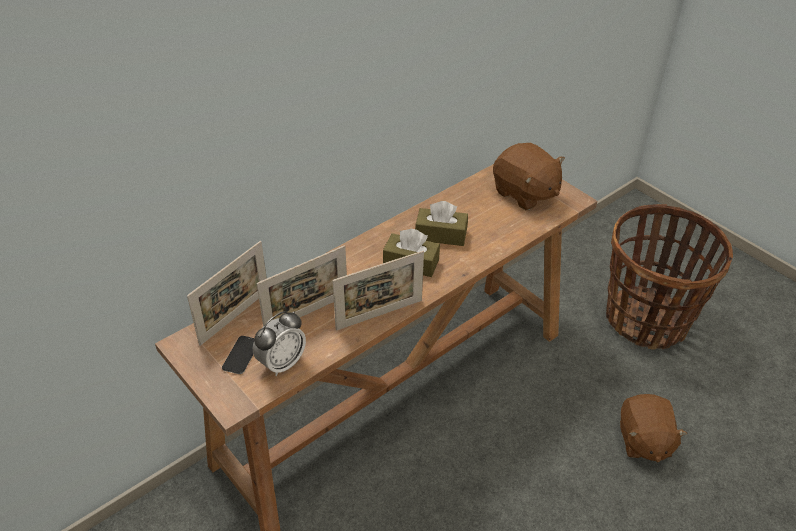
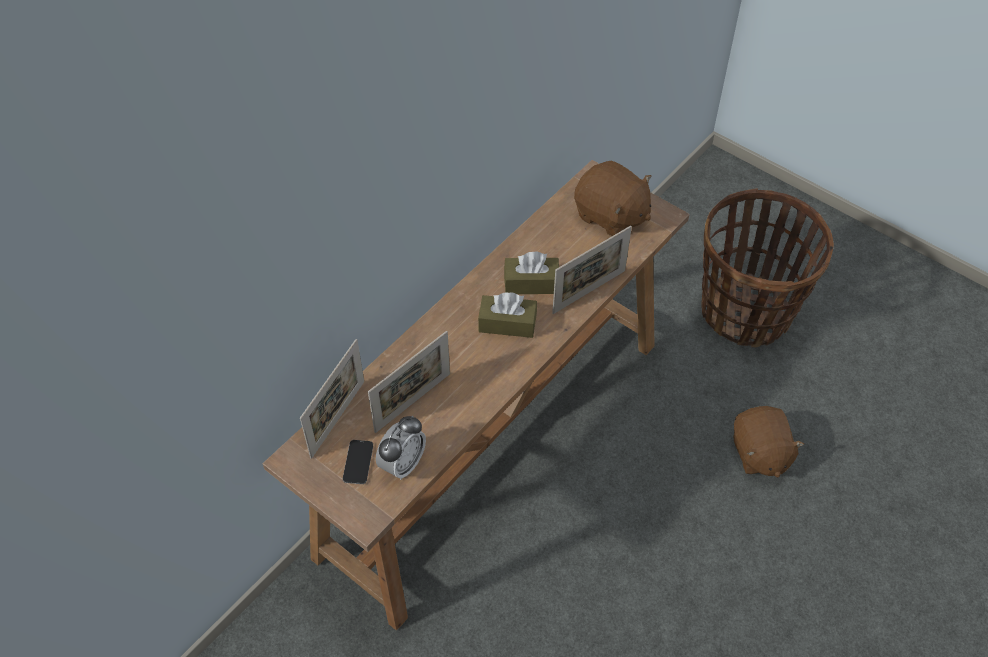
camera: 10 degrees left, 10 degrees up
(379, 315) = (489, 391): picture frame -> picture frame (589, 291)

